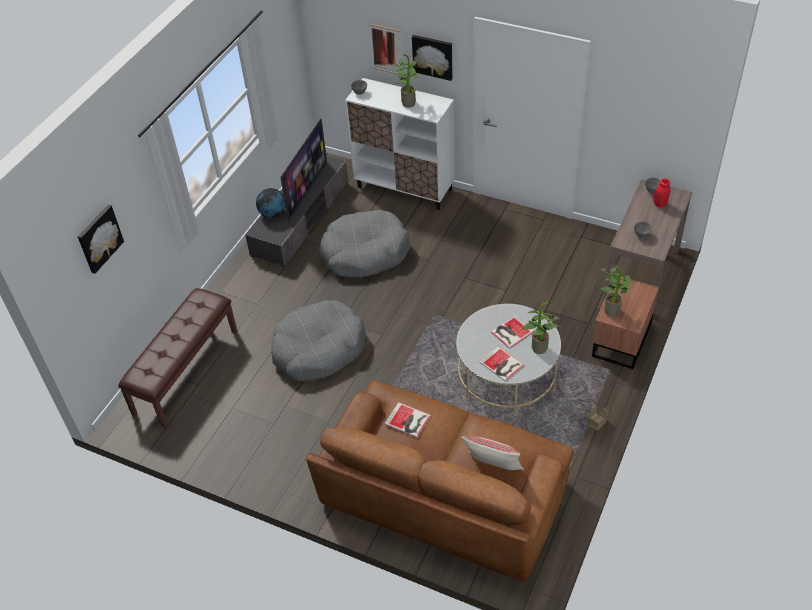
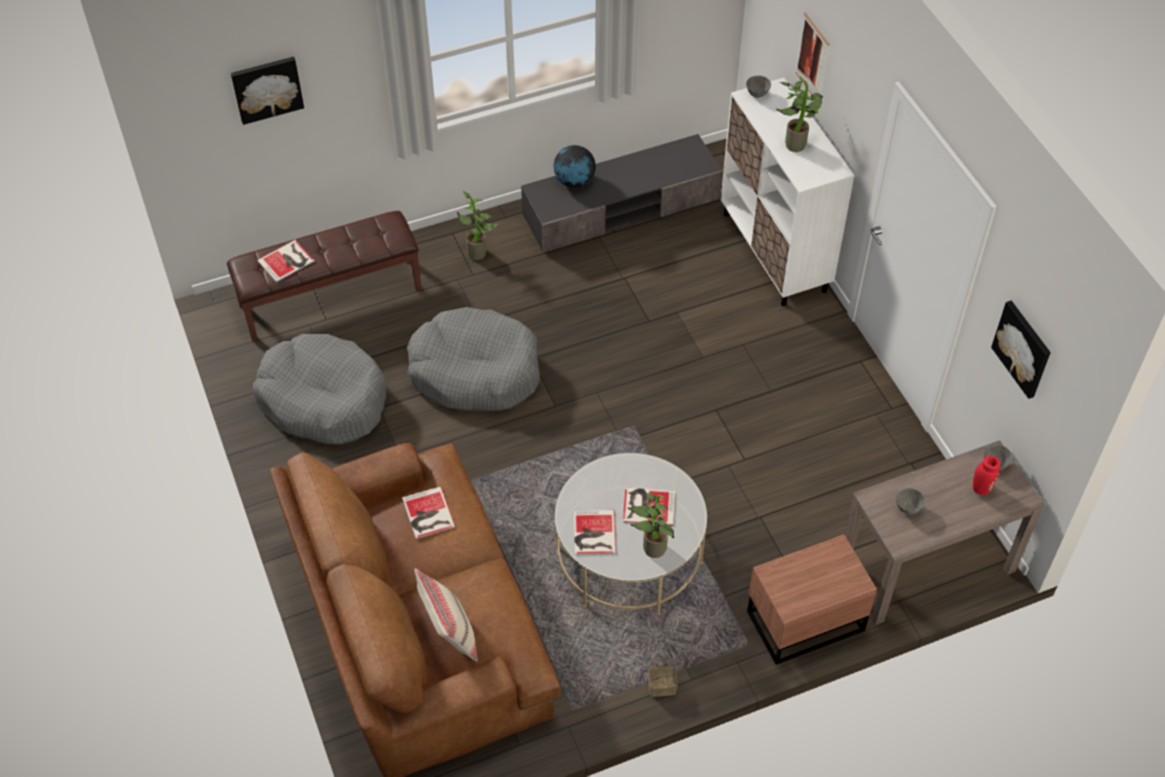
camera: 40 degrees right, 5 degrees up
(160, 357) = (287, 261): none -> book
(306, 191) = (638, 179): television -> none
(365, 253) = (643, 298): grey dog bed -> grey dog bed (323, 400)
(433, 56) = (849, 102): picture -> picture (1023, 348)
(612, 309) = (787, 571): potted plant -> potted plant (479, 252)

